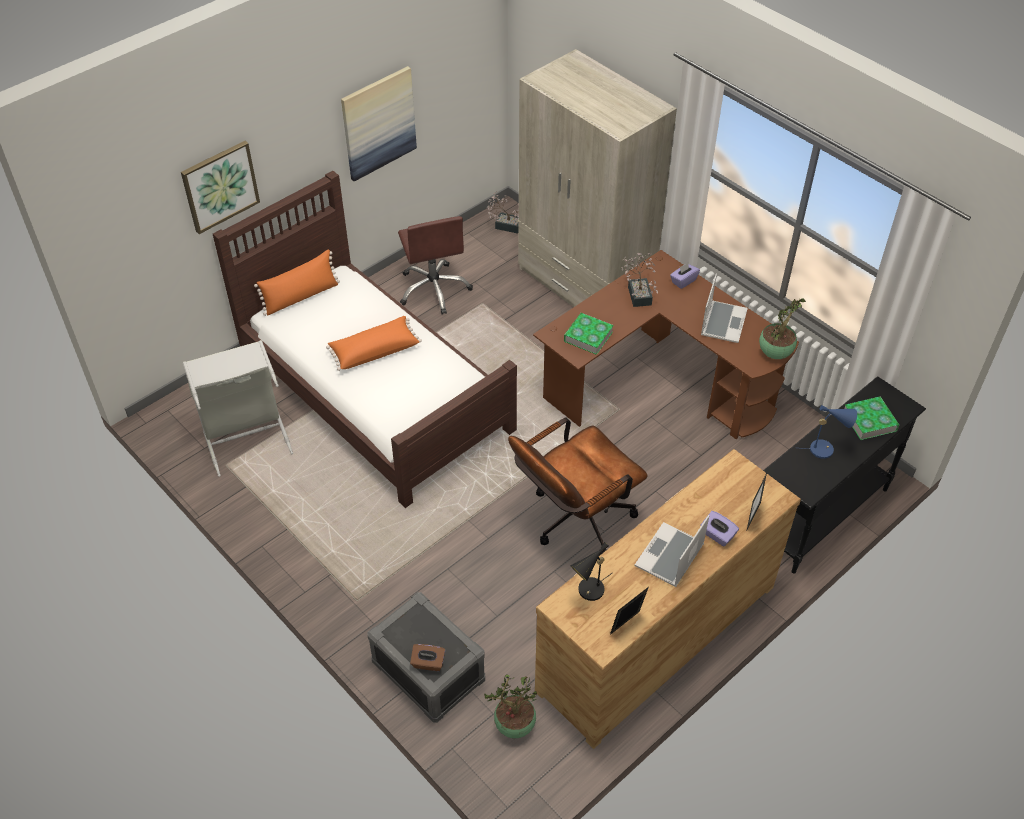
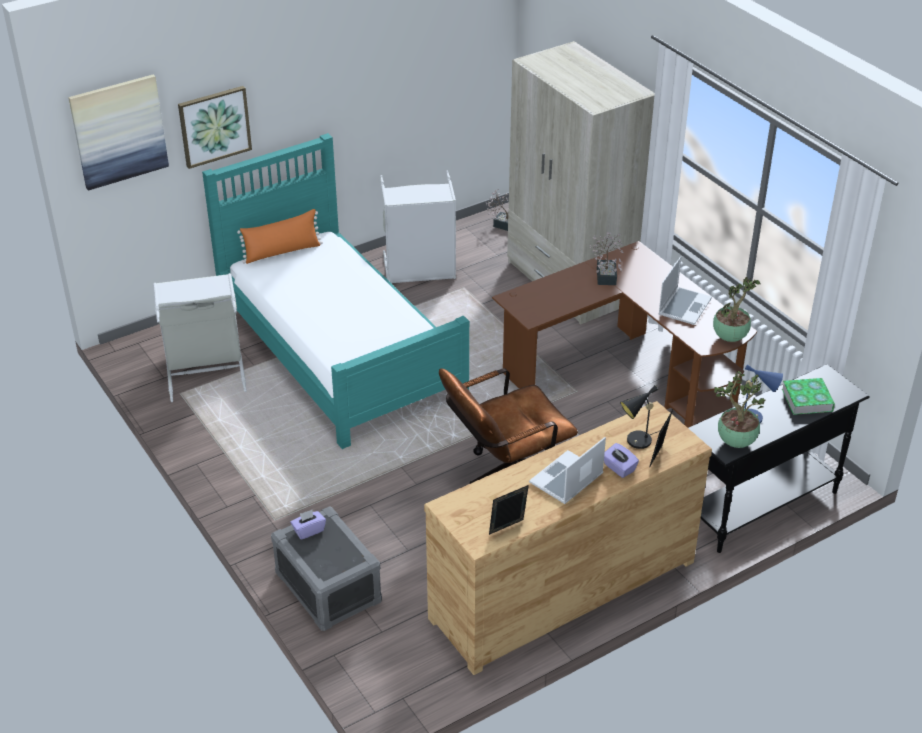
camera: 10 degrees right, 10 degrees down
(374, 350) = (339, 302): orange pillow -> none
(374, 390) = (338, 349): brown bed -> turquoise bed
(378, 123) = (378, 95): picture -> picture (119, 131)
(428, 663) = (322, 565): brown tissue box -> none
(434, 289) = (419, 271): brown office chair -> grey laundry basket
(513, 726) = (399, 645): potted plant -> potted plant (735, 442)
(588, 336) = (545, 304): book -> none
(588, 592) = (478, 498): black table lamp -> black table lamp (636, 442)
(683, 281) = (654, 269): purple tissue box -> purple tissue box (308, 530)

